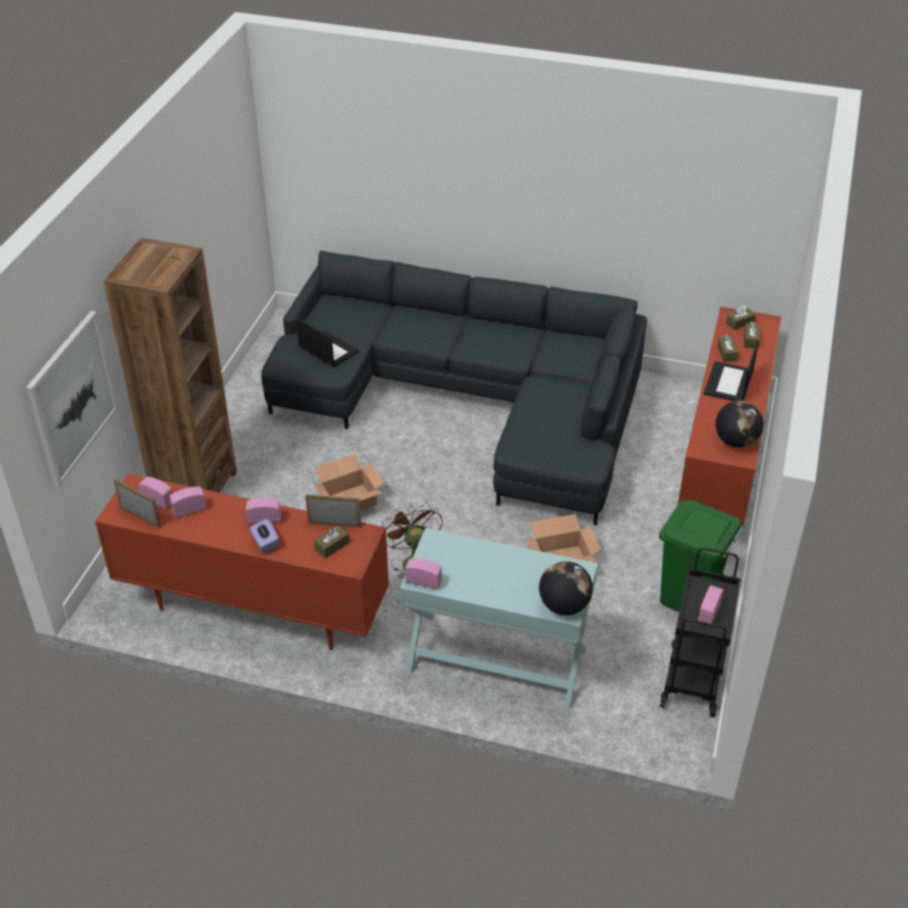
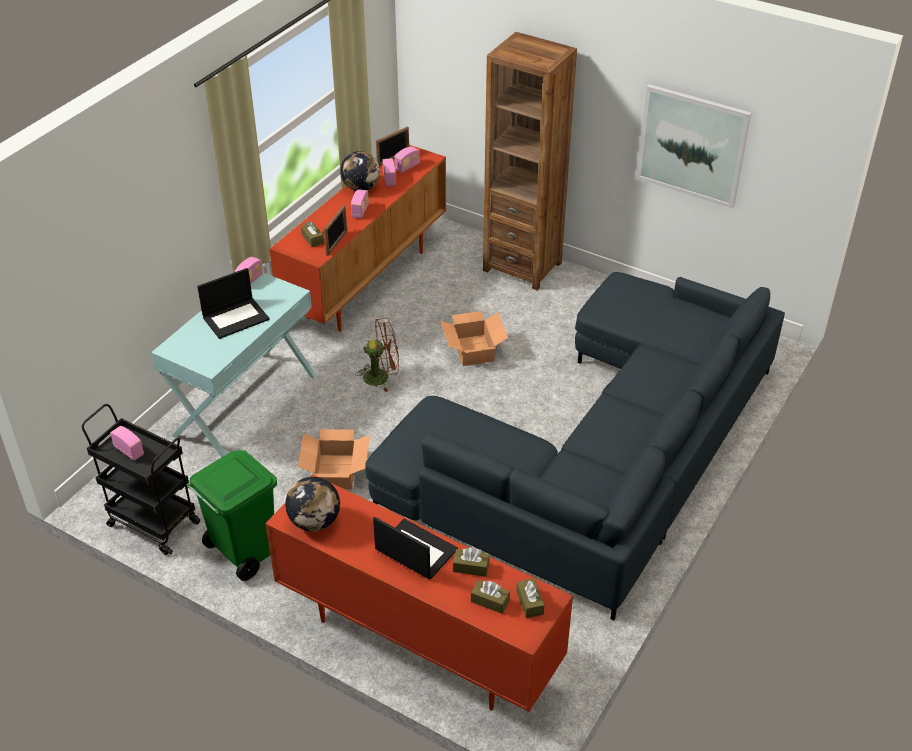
camera: 105 degrees right, 0 degrees up
(72, 398) = (460, 77): picture -> picture (692, 145)
(265, 543) = (334, 209): purple tissue box -> none
(327, 349) = (634, 309): laptop -> laptop (236, 318)
(564, 605) = (177, 348): globe -> globe (361, 188)

